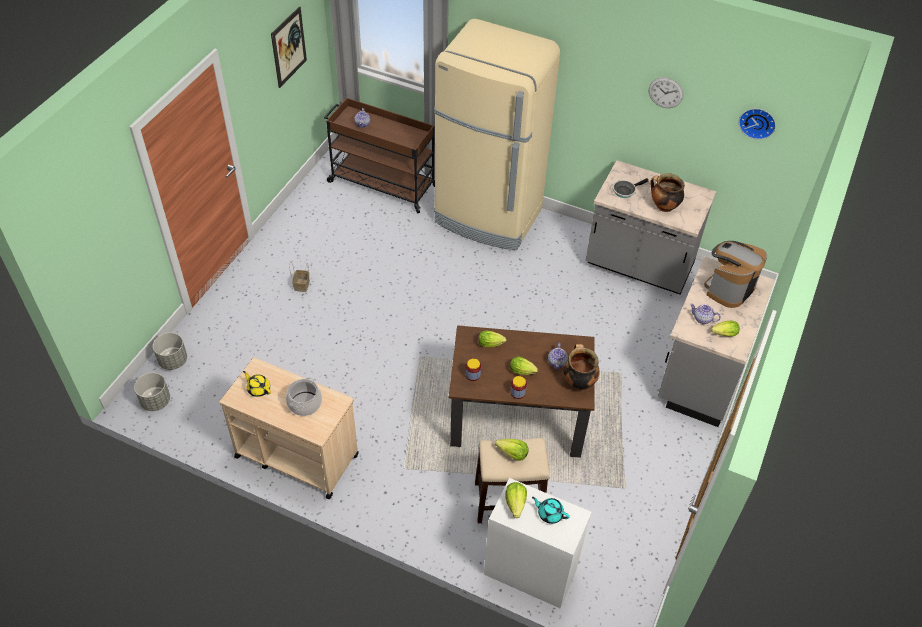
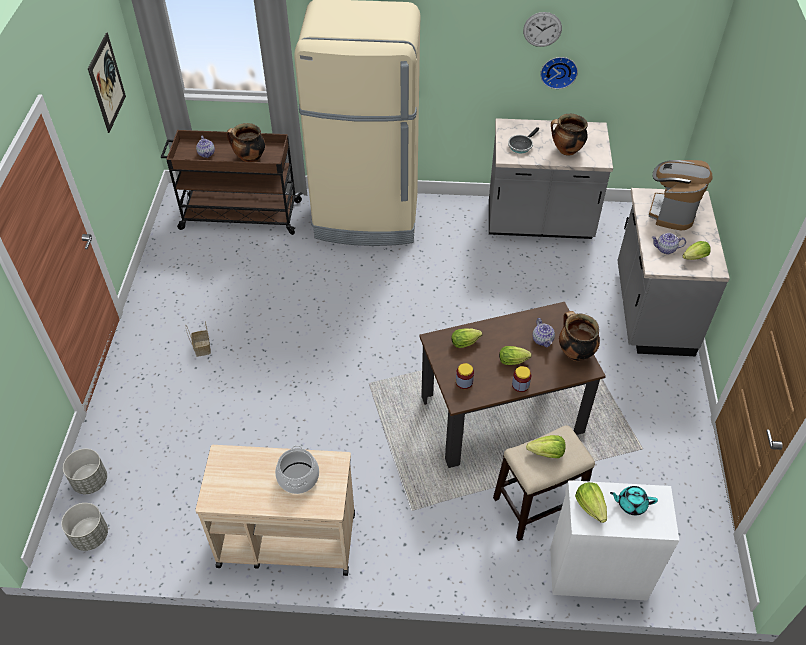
camera: 20 degrees left, 0 degrees up
(258, 389) = (235, 479): yellow teapot -> none
(395, 138) = (249, 159): none -> cooking pot
(757, 122) = (644, 36): wall clock -> wall clock (558, 71)

